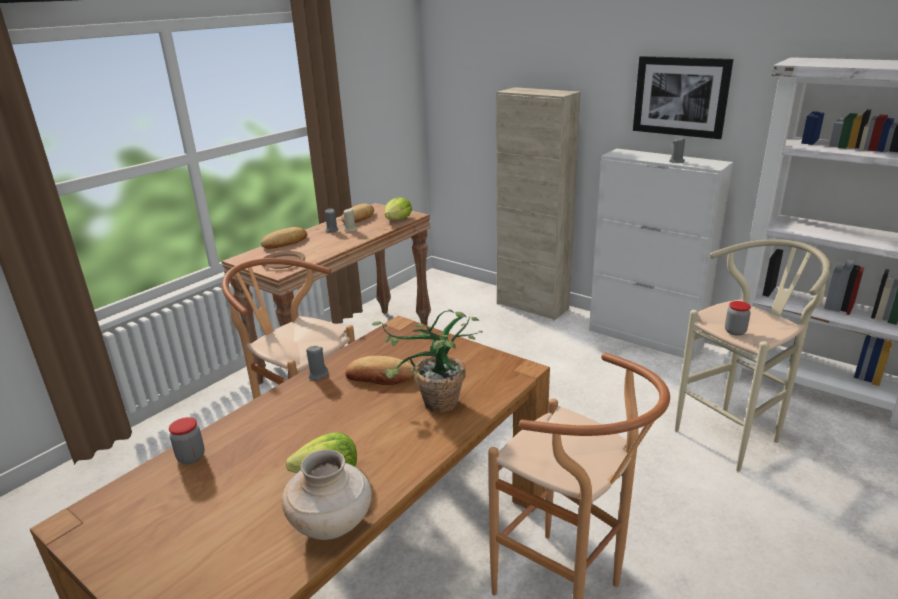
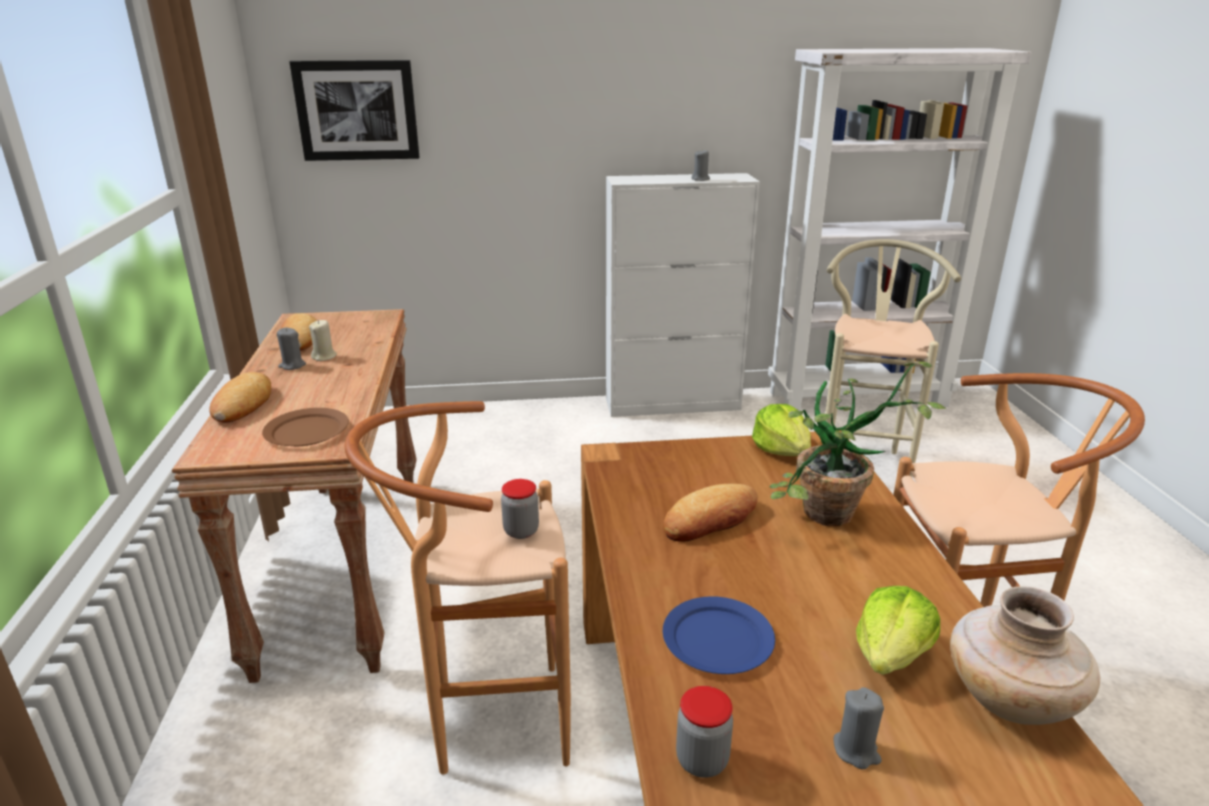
camera: 45 degrees left, 0 degrees up
(280, 423) = (718, 639): none -> blue plate
(318, 375) = (635, 557): grey candle -> grey candle (856, 750)
(398, 219) = (371, 325): lettuce -> lettuce (781, 450)
(532, 306) = (513, 413): beige cabinet -> none
(680, 96) = (677, 102): picture -> picture (357, 110)
(735, 331) = (887, 343): jar -> jar (521, 531)

